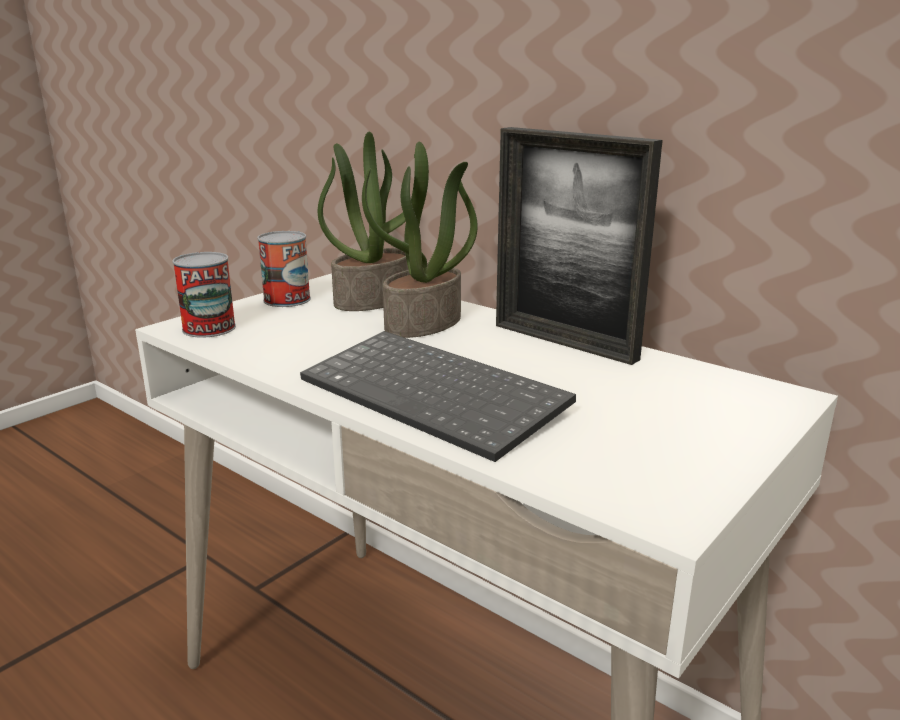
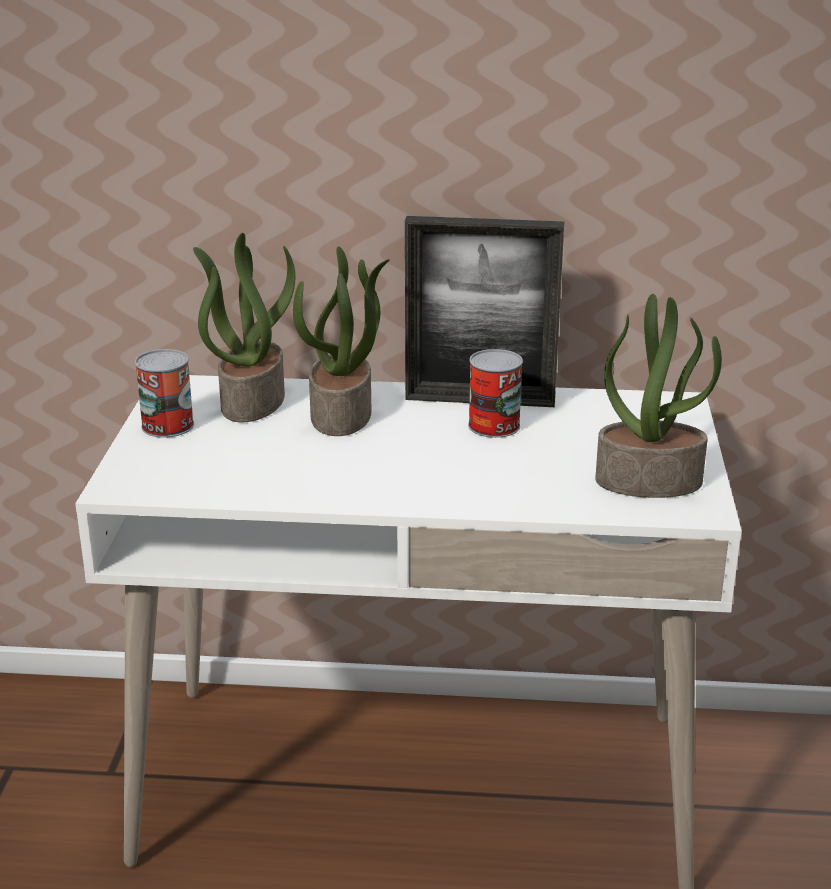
camera: 35 degrees left, 5 degrees up
(209, 328) = (153, 479): can -> can (494, 425)
(437, 395) = (457, 478): keyboard -> none
(642, 460) = (649, 481): none -> potted plant

